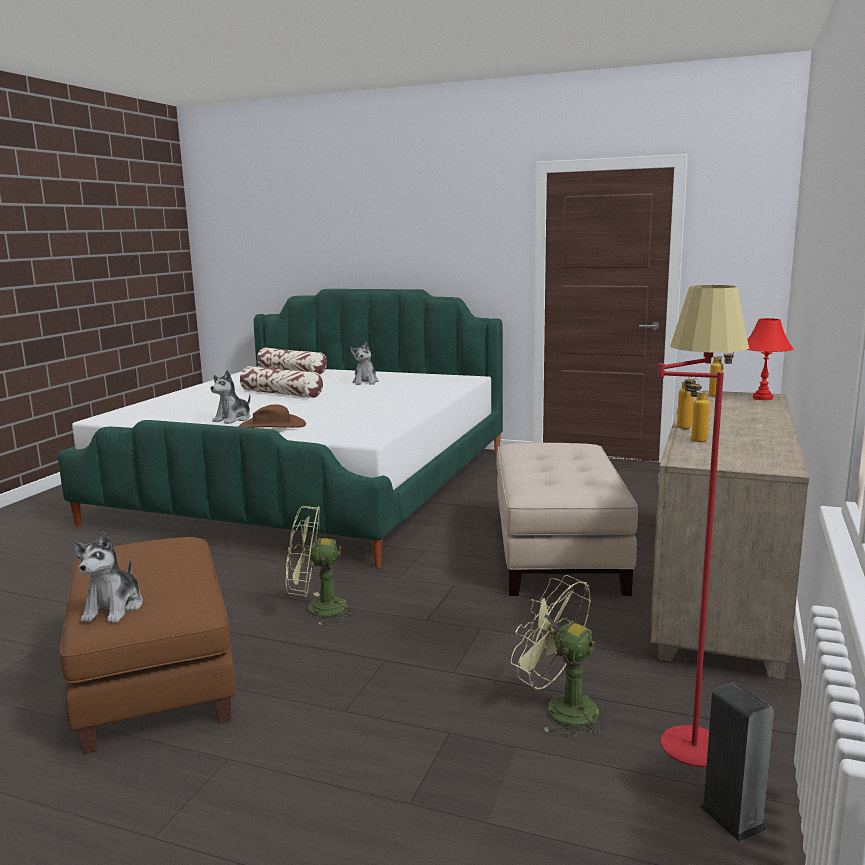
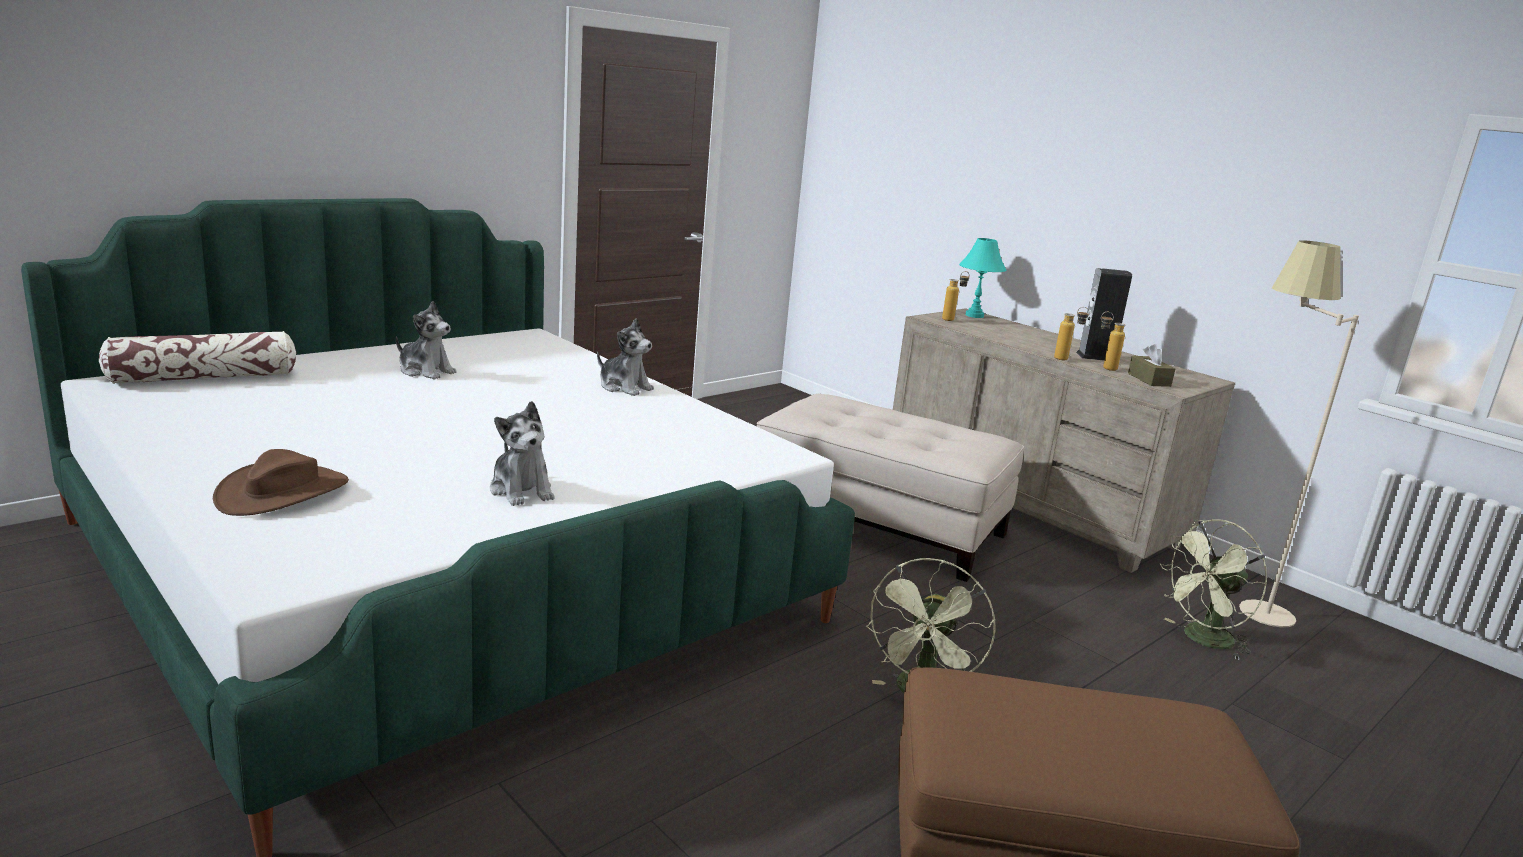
camera: 65 degrees left, 5 degrees up
(114, 608) = (1197, 772): plush toy -> plush toy (624, 387)
(272, 426) = (622, 479): brown hat -> brown hat (283, 492)
(281, 393) = (388, 424): pillow -> none
(686, 727) = (1241, 606): red floor lamp -> beige floor lamp
(698, 452) = (1149, 380): none -> brown tissue box
(732, 818) = (1358, 638): speaker -> speaker (1096, 356)
(762, 398) = (974, 315): red table lamp -> turquoise table lamp

